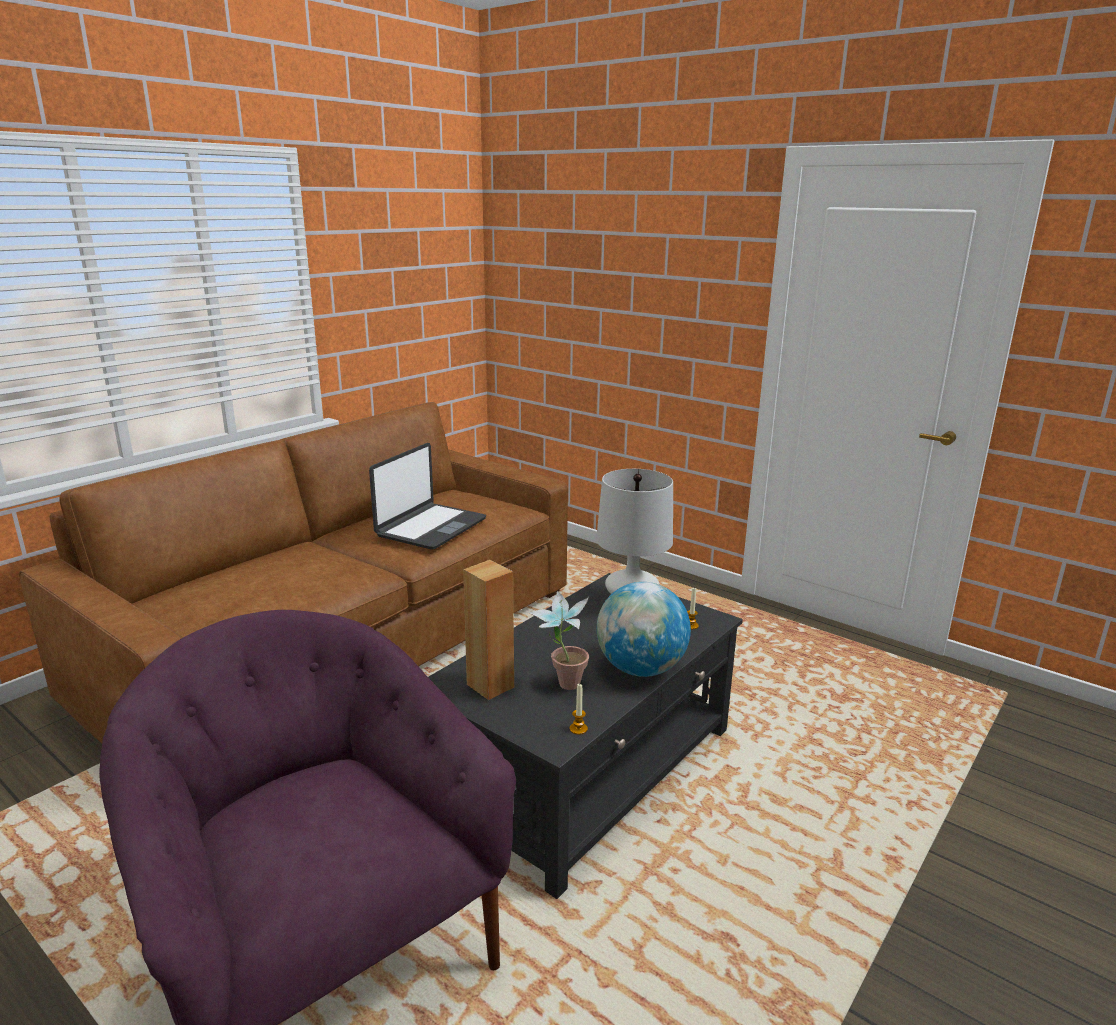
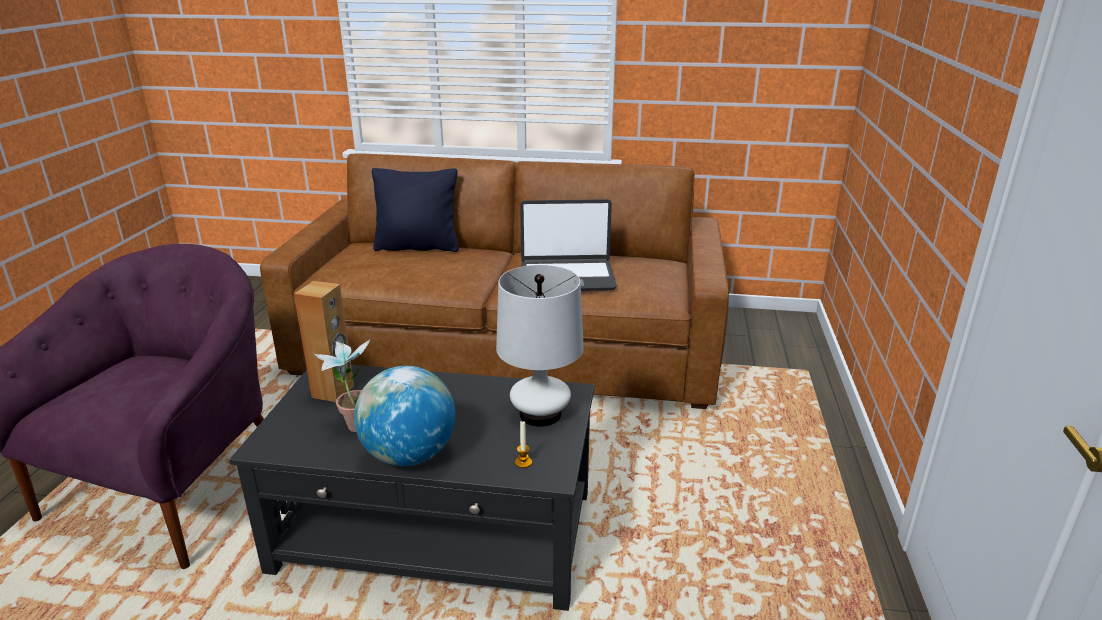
camera: 60 degrees right, 5 degrees up
(228, 572) = (418, 247): none -> black pillow
(578, 729) = (288, 451): candle -> none

